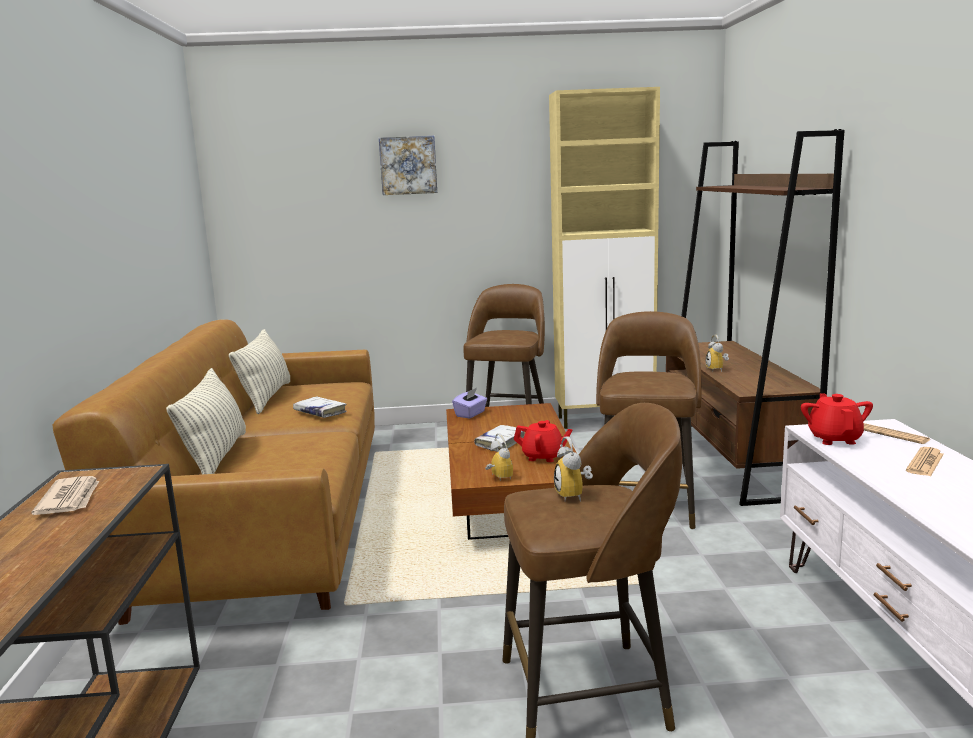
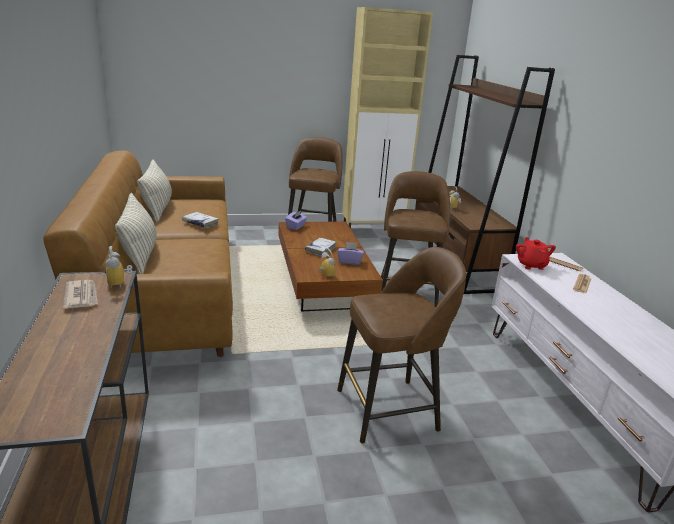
camera: 10 degrees left, 10 degrees up
(408, 165) = (255, 47): picture -> none
(543, 457) = (350, 261): red teapot -> purple tissue box
(574, 495) = (395, 300): alarm clock -> alarm clock (120, 284)

